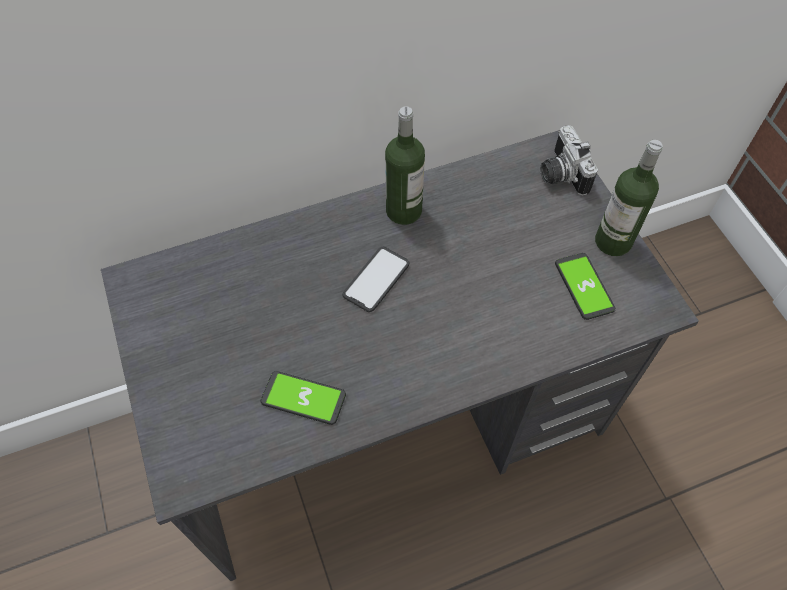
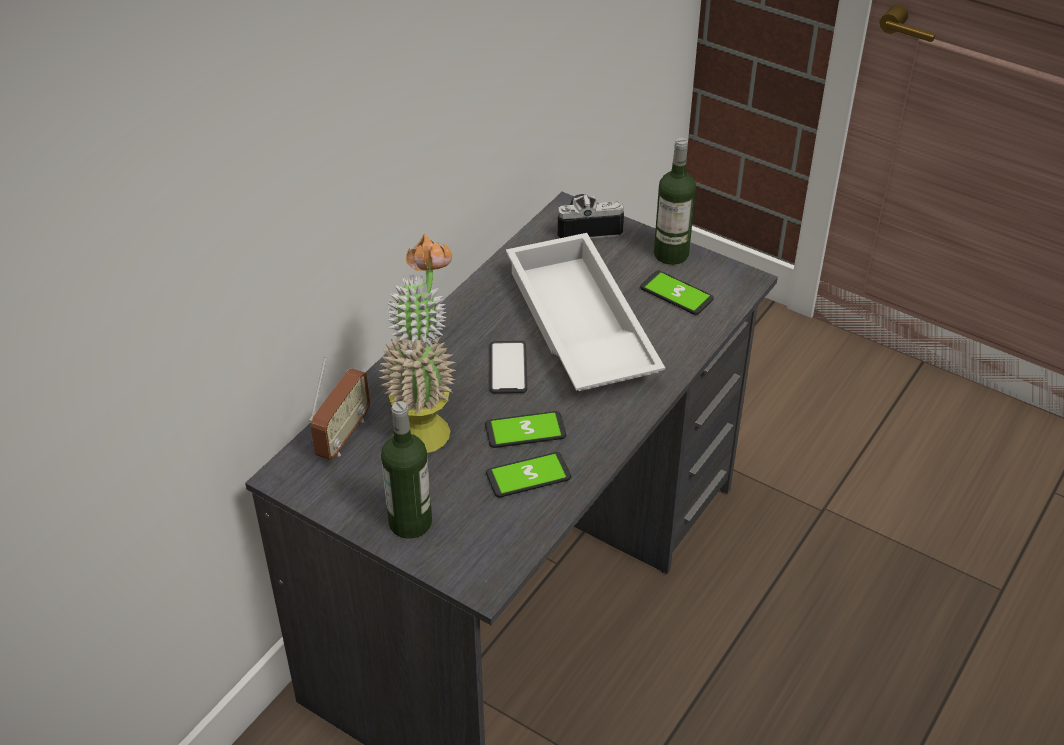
camera: 35 degrees left, 15 degrees down
(200, 269) = (343, 436): none -> radio
(270, 294) = (426, 422): none -> potted plant
(338, 351) = (525, 431): none -> phone
(403, 211) = (483, 310): bottle -> bottle (410, 522)
(467, 271) = (577, 327): none -> white tray
(560, 174) = (588, 226): camera -> camera turned 135 degrees clockwise

